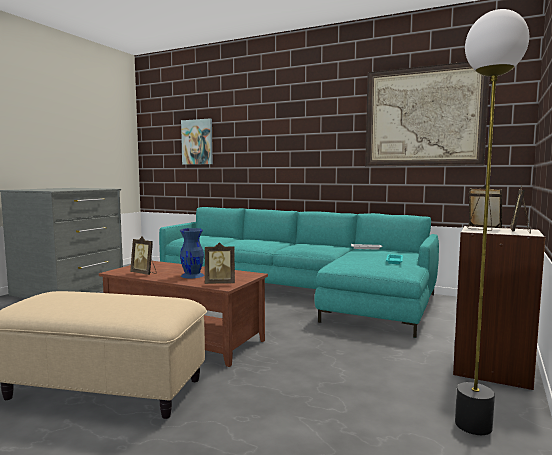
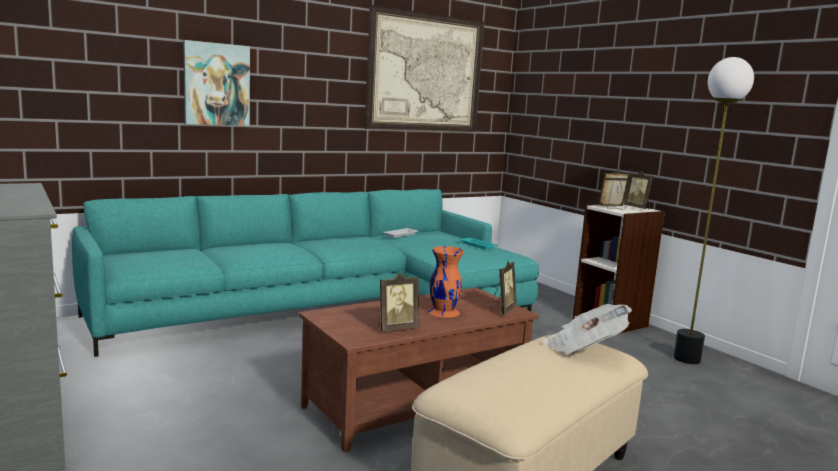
camera: 60 degrees left, 5 degrees up
(146, 303) = (584, 348): none -> newspaper
(192, 275) = (443, 312): blue vase -> orange vase
(197, 142) = (57, 67): picture -> picture (216, 84)

